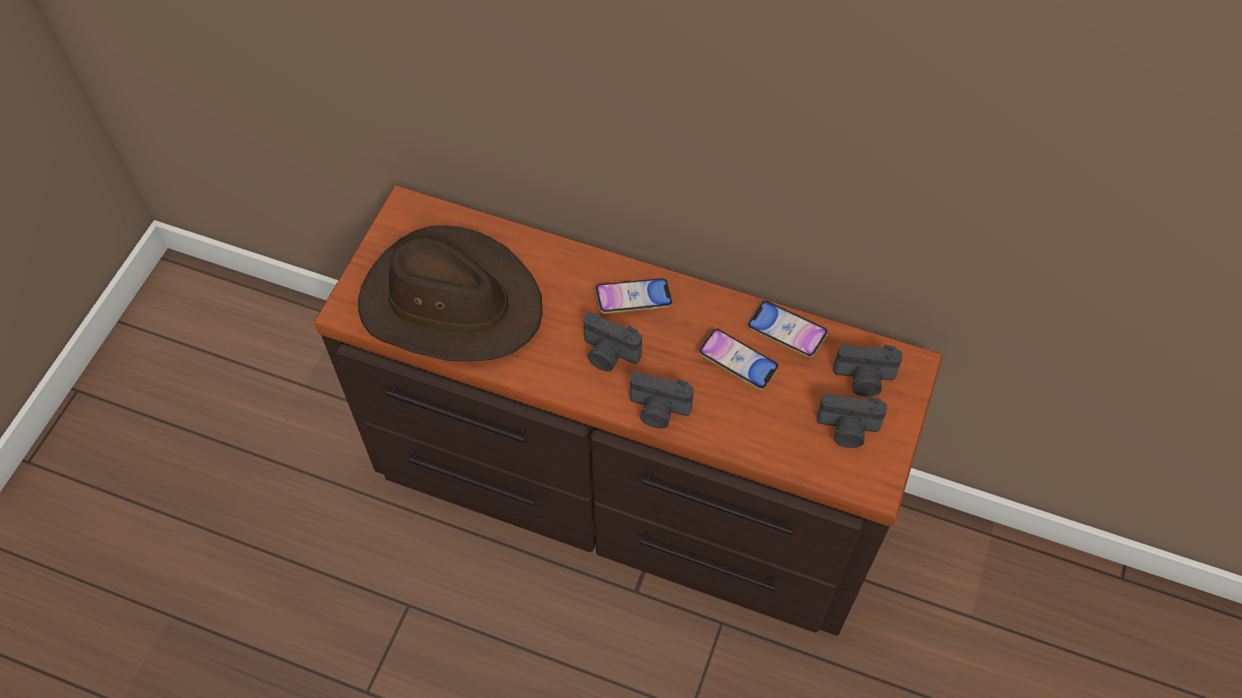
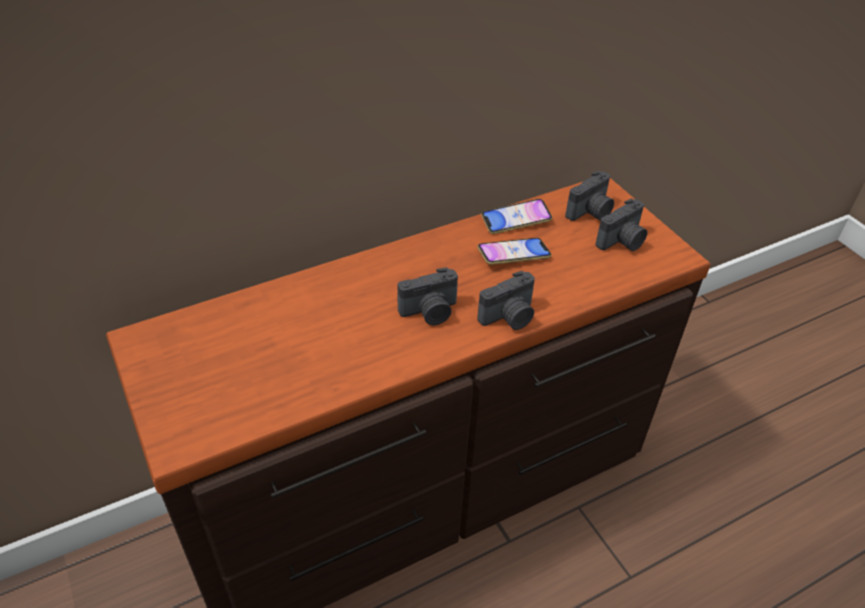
camera: 50 degrees left, 15 degrees down
(450, 302) = (265, 370): brown hat -> none
(633, 299) = (399, 270): phone -> none

